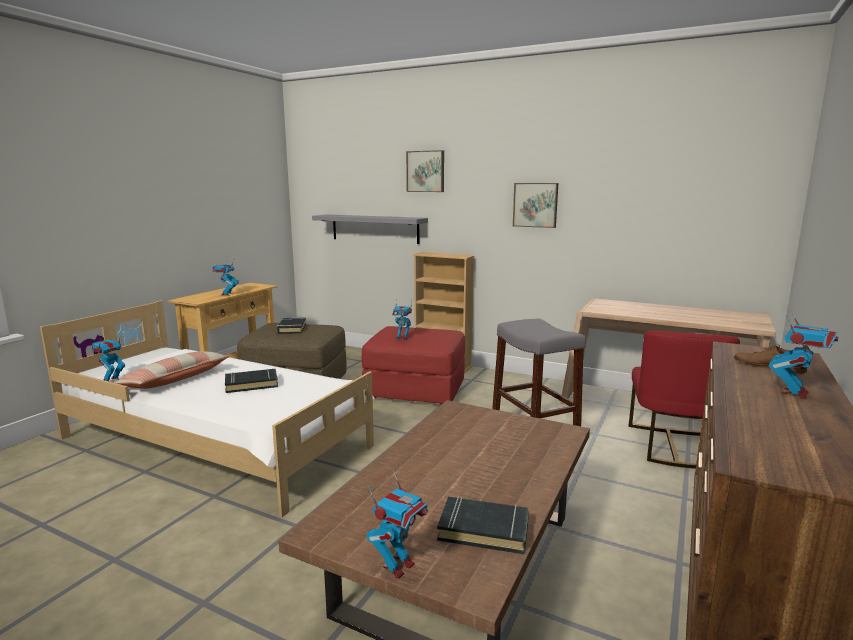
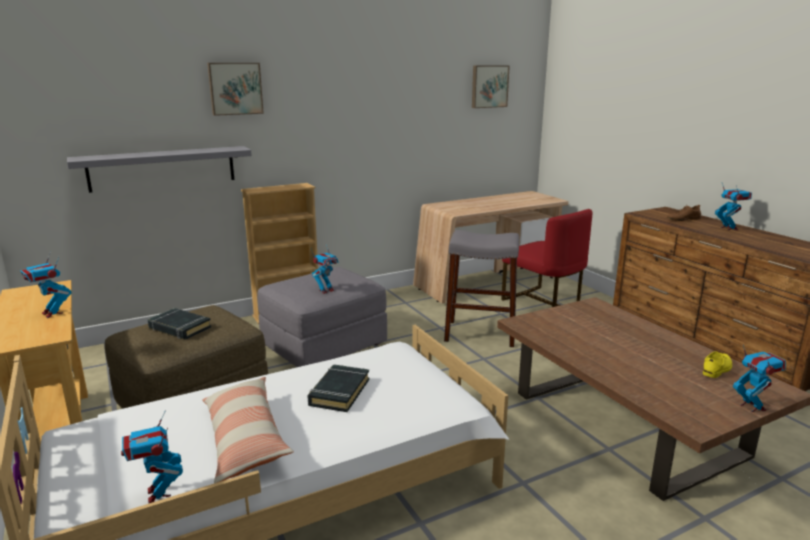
camera: 55 degrees left, 5 degrees up
(415, 390) = (324, 345): red ottoman -> grey ottoman
(484, 530) = (717, 369): black book -> yellow shoe
(535, 205) = (365, 121): picture -> picture (489, 86)

